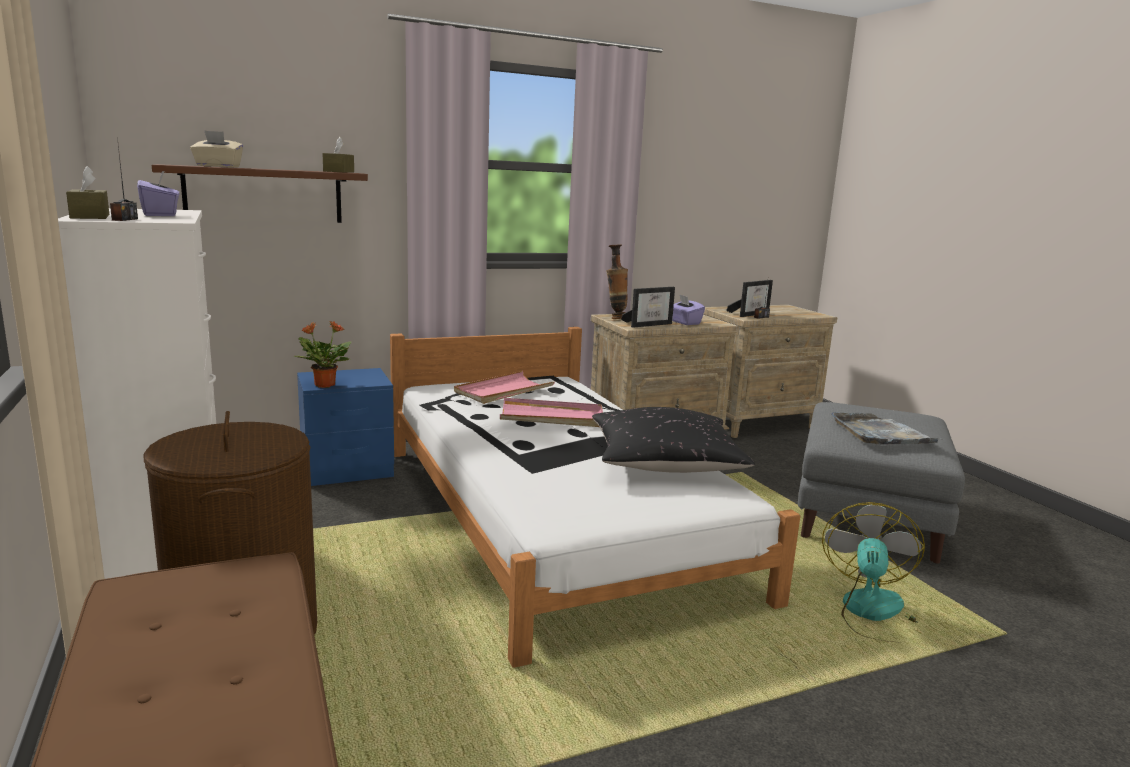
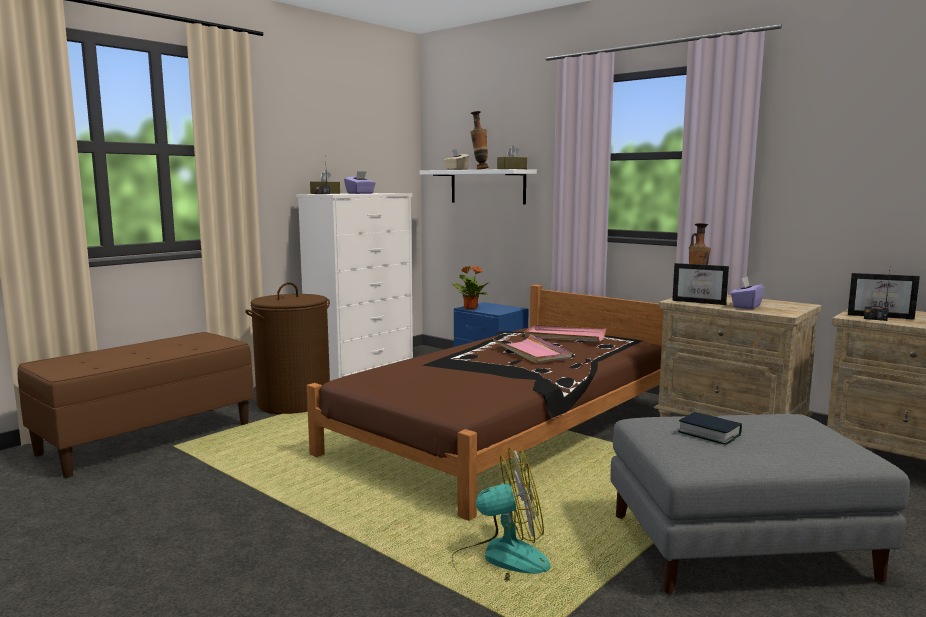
camera: 65 degrees right, 5 degrees down
(264, 195) = (487, 186): brown shelf -> white shelf
(281, 169) = (479, 169): none -> vase
(552, 516) = (510, 428): white bed -> brown bed
(665, 462) = (498, 386): black pillow -> none
(880, 433) = (709, 434): grey tray -> book

